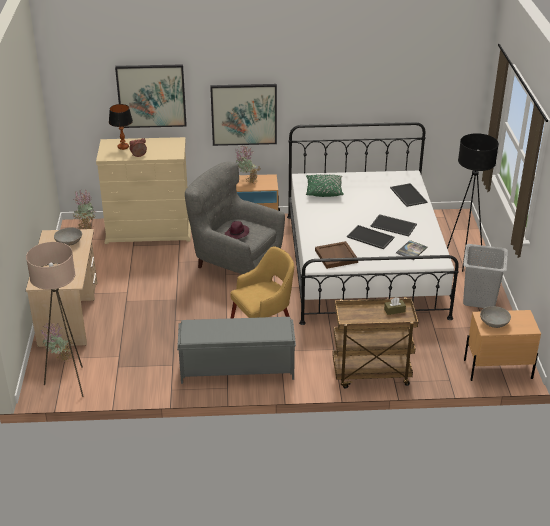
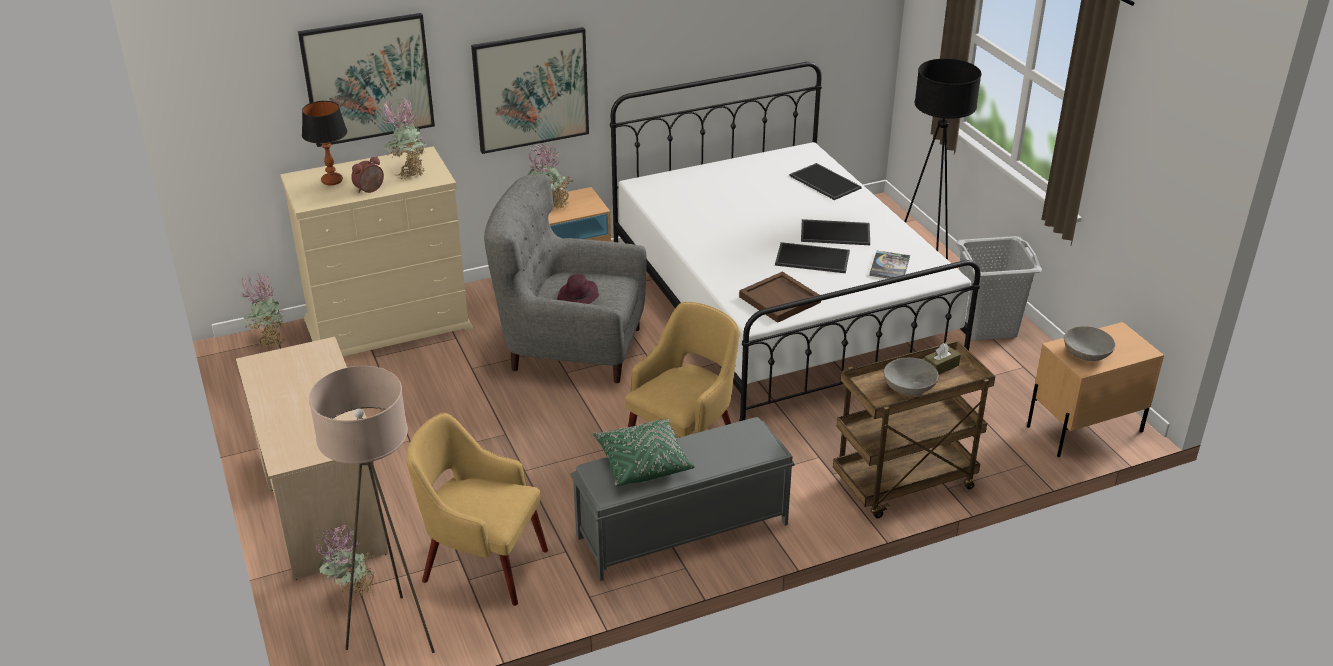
camera: 20 degrees left, 0 degrees up
(69, 242) = (302, 369): grey bowl -> grey bowl (909, 386)
(128, 361) = (481, 564): none -> yellow armchair
(163, 149) = (408, 172): none -> potted plant
(324, 191) = (689, 199): green pillow -> green pillow (642, 463)

